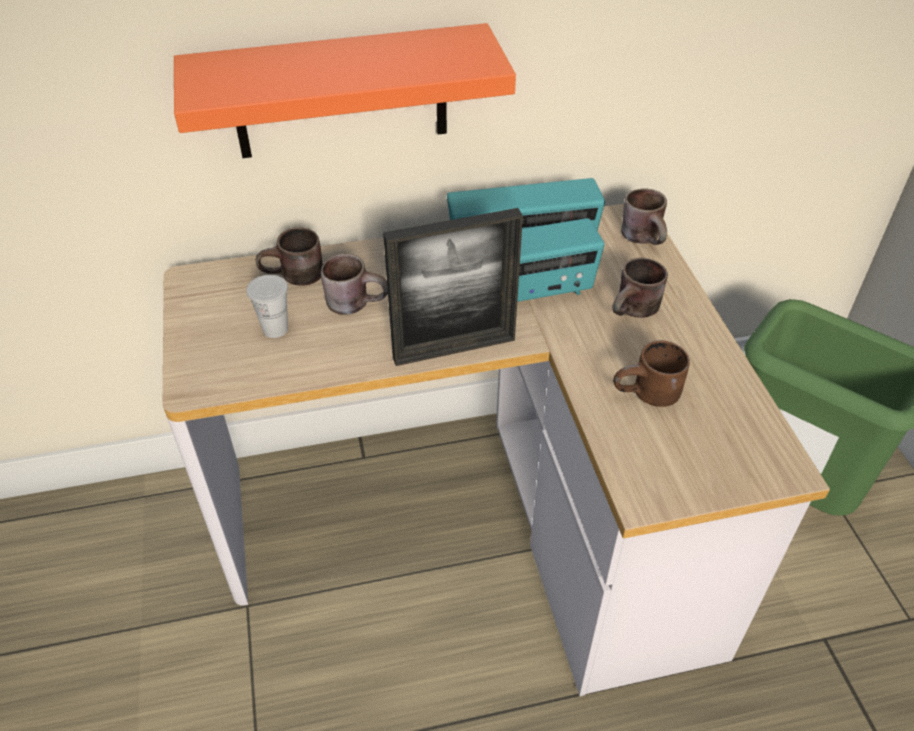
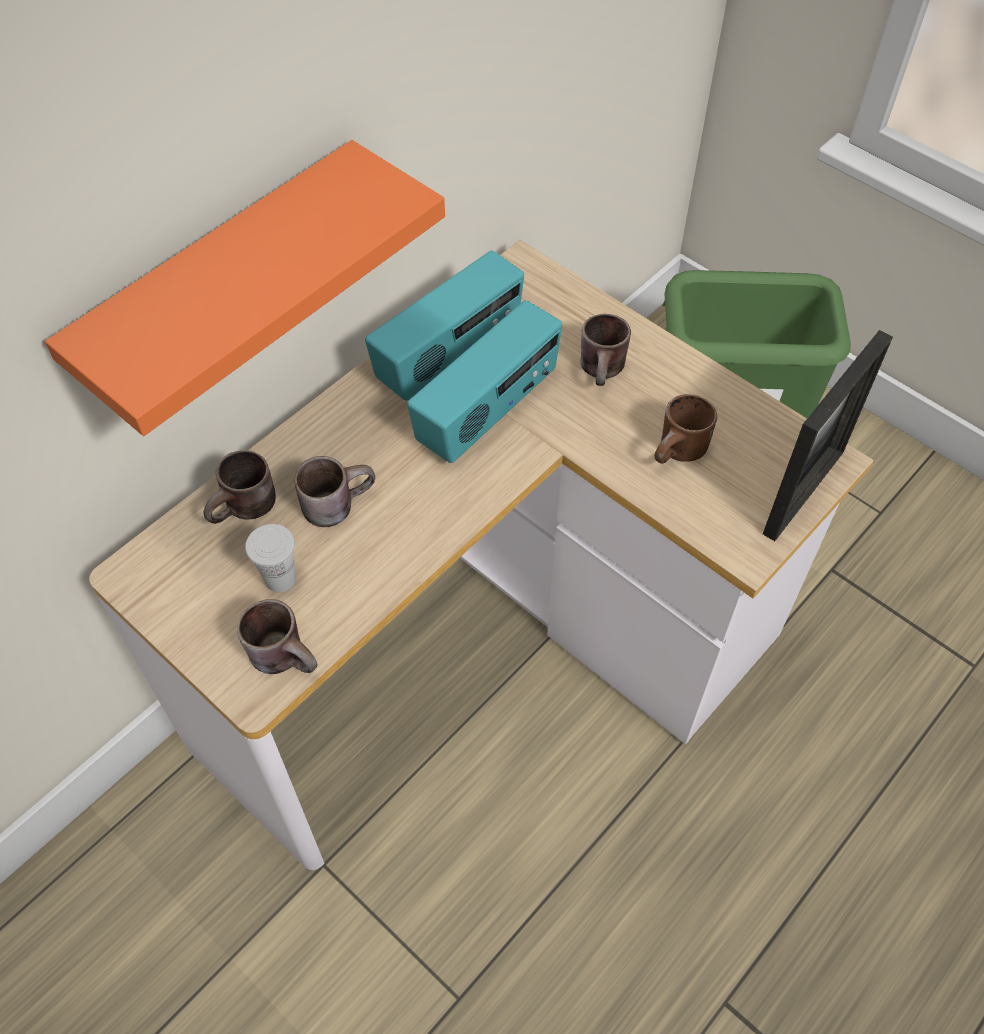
camera: 35 degrees left, 10 degrees up
(454, 349) = (476, 501): picture frame -> picture frame (803, 492)
(647, 238) = (553, 284): brown mug -> brown mug (287, 654)

